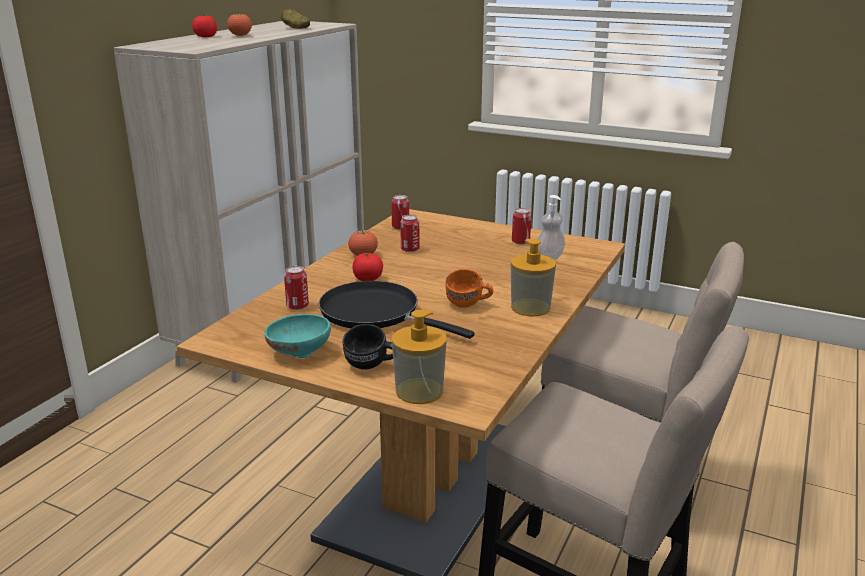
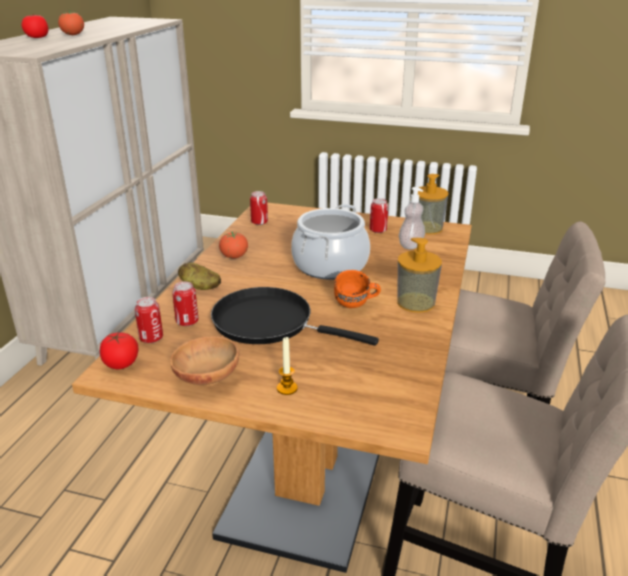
camera: 10 degrees left, 5 degrees up
(295, 28) = (124, 25): potato -> potato (200, 287)
(298, 352) = (206, 377): turquoise bowl -> brown bowl
(368, 279) = (248, 283): tomato -> tomato (121, 363)
(371, 367) = (287, 388): black mug -> candle
(410, 249) = (277, 246): can -> can (151, 338)
(419, 391) = (346, 413): soap dispenser -> soap dispenser (427, 228)
(456, 269) = (330, 265): none -> cooking pot

